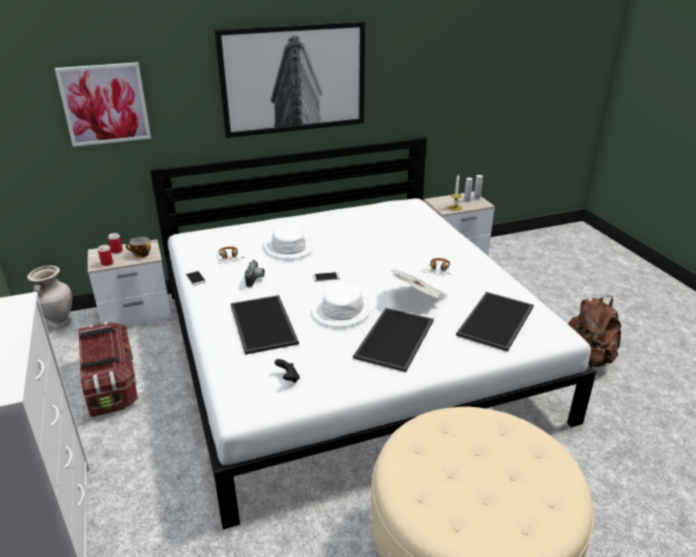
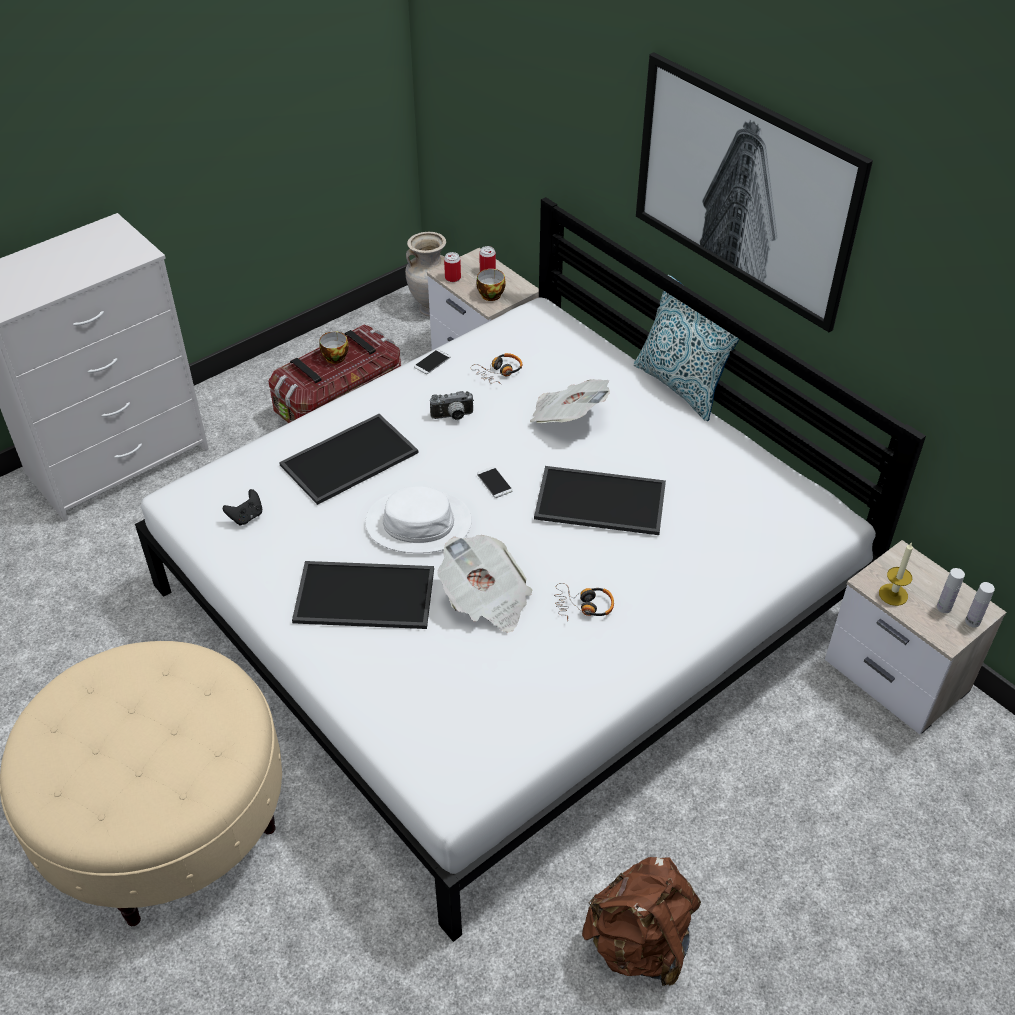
camera: 70 degrees right, 15 degrees up
(96, 349) = (334, 357): none -> cup
(105, 104) = (525, 83): picture -> none
(288, 246) = (567, 417): white hat -> newspaper
(291, 213) = (681, 386): none -> pillow
(497, 321) = (456, 706): tray -> tray (599, 502)

